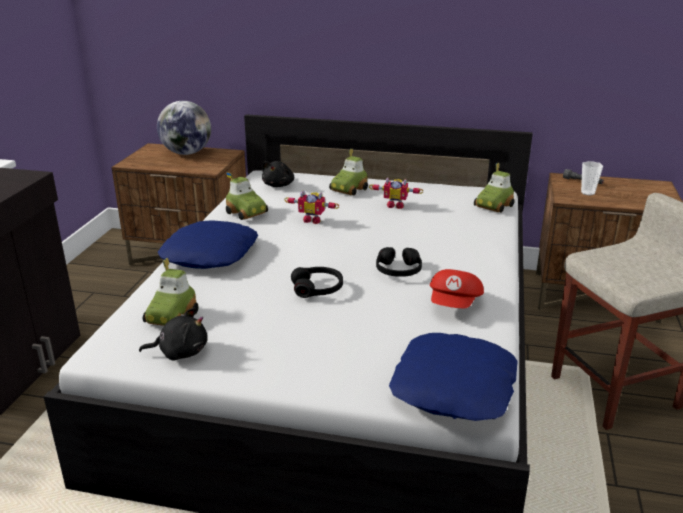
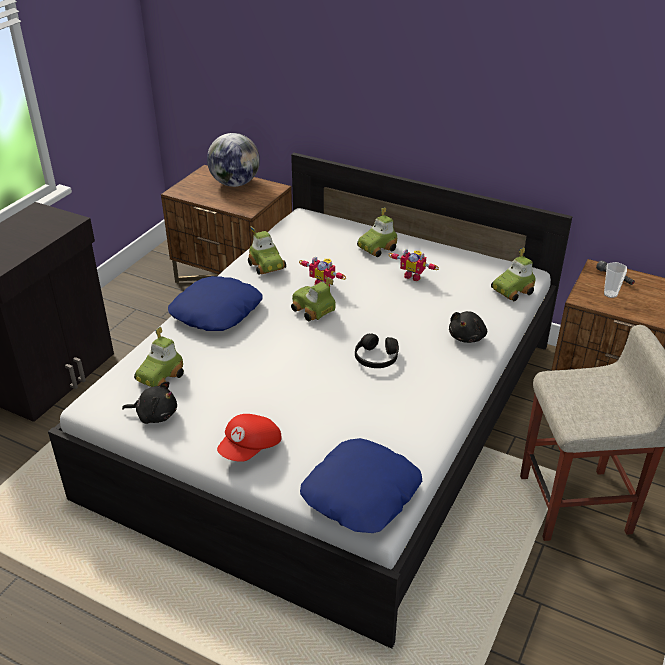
camera: 15 degrees right, 10 degrees up
(279, 185) = (311, 233): black plush toy -> black plush toy (467, 337)
(312, 241) = (312, 310): none -> toy car
(317, 288) = (293, 367): black headphones -> none
(455, 304) = (408, 406): red cap -> red cap (251, 448)

